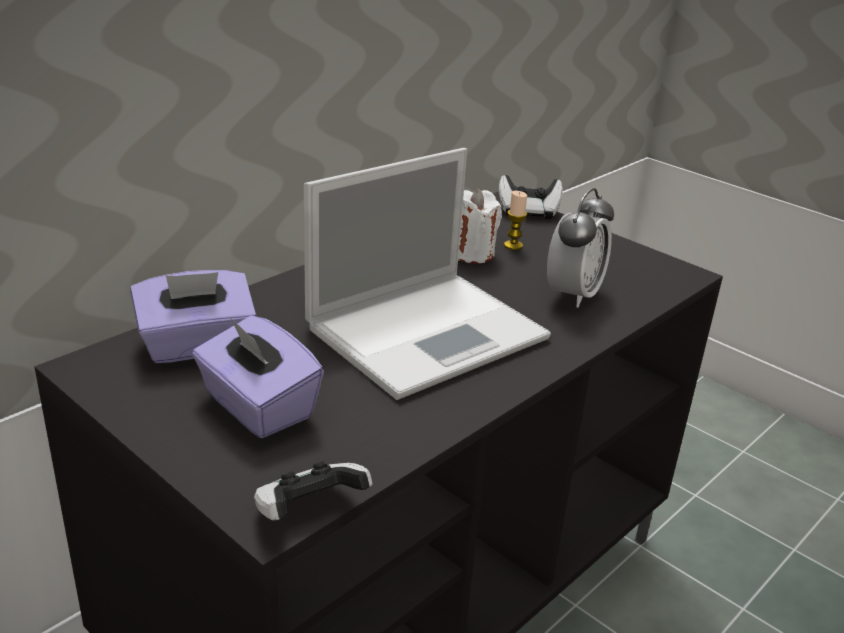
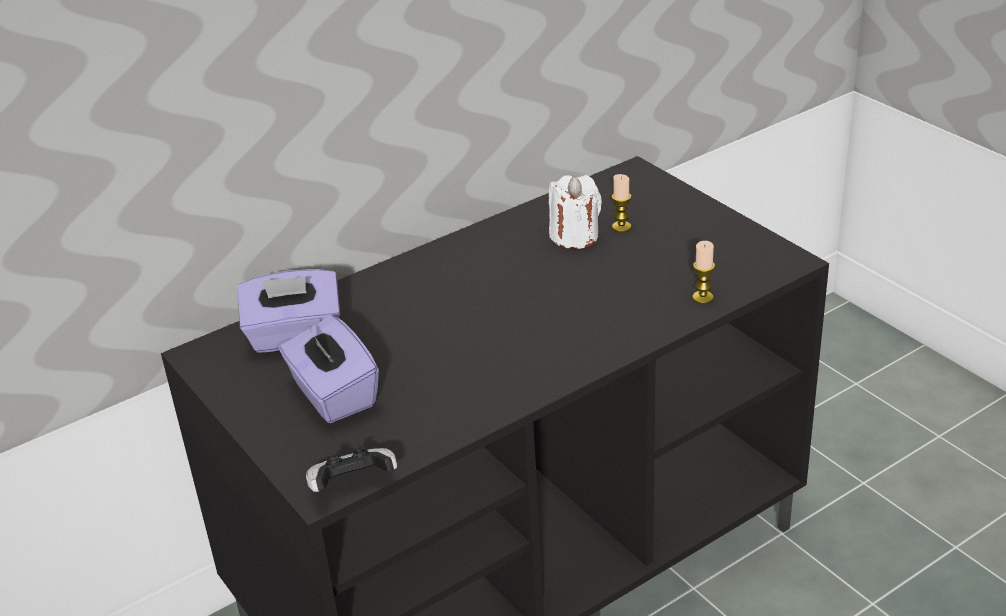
camera: 15 degrees right, 5 degrees up
(430, 331) = (504, 324): laptop -> none
(528, 212) = (654, 184): game controller -> none
(573, 294) = (659, 285): alarm clock -> none
(621, 305) = (702, 298): none -> candle

